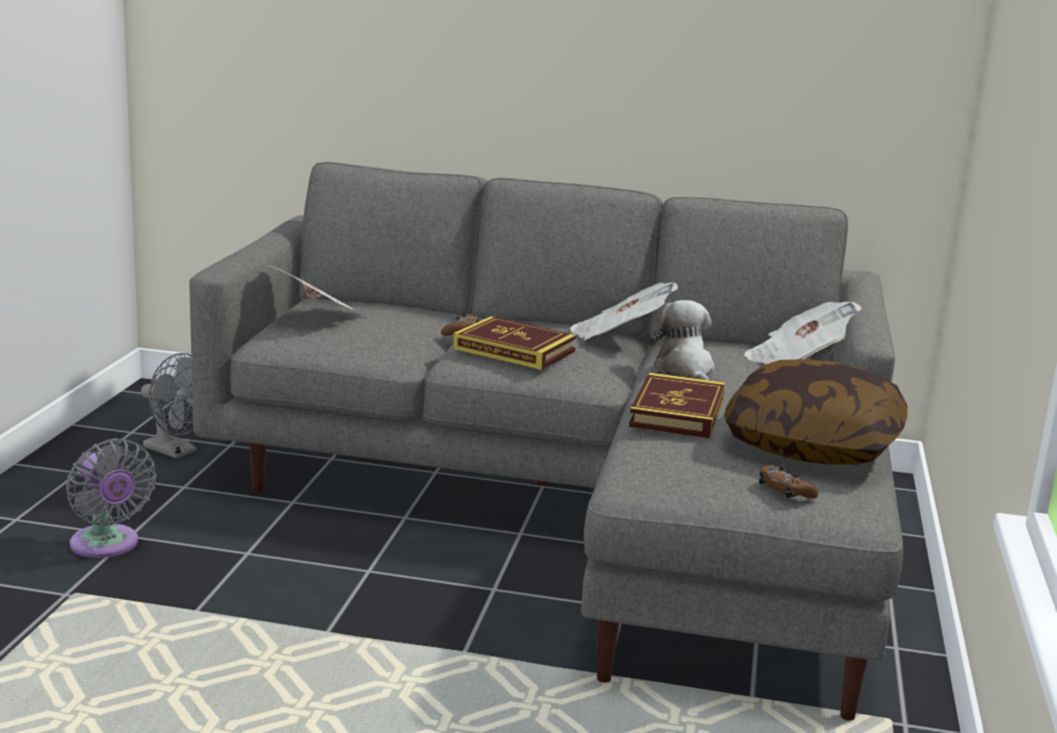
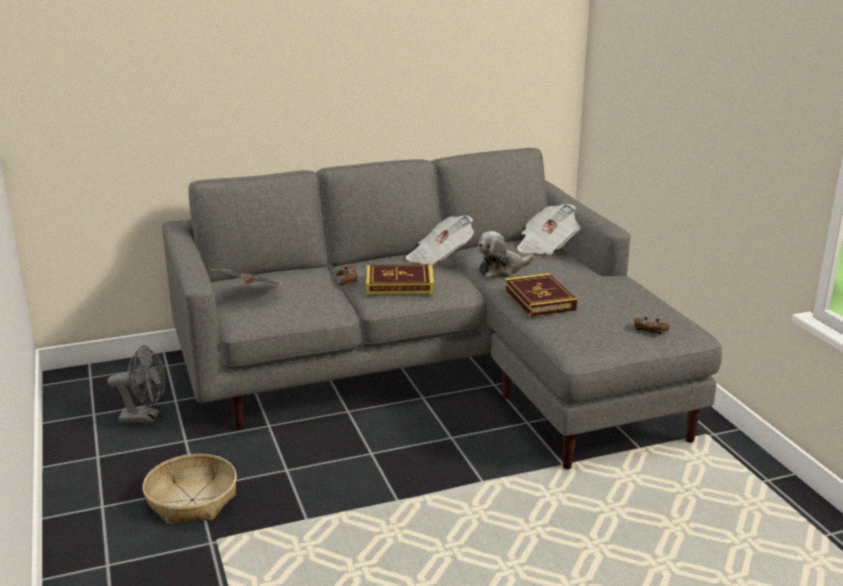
camera: 30 degrees left, 5 degrees up
(107, 546) = (192, 500): grey fan -> basket
(685, 371) = (502, 270): plush toy -> plush toy turned 75 degrees counterclockwise
(813, 444) = (622, 297): pillow -> none

